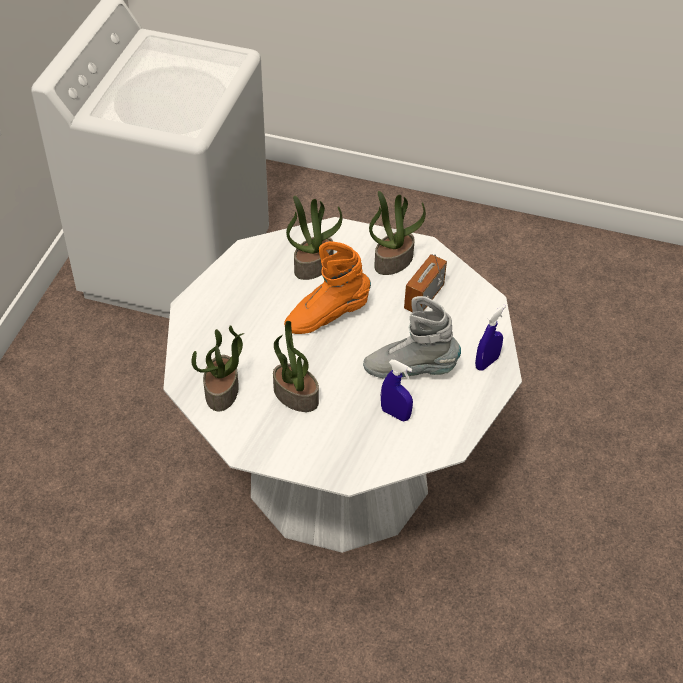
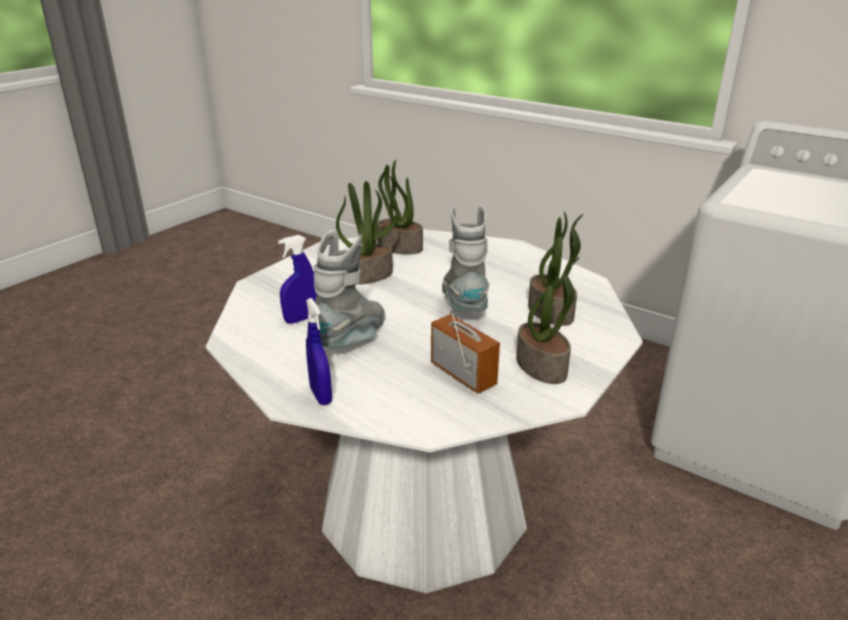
camera: 110 degrees right, 20 degrees down
(326, 316) = (465, 306): orange boot -> grey boot

